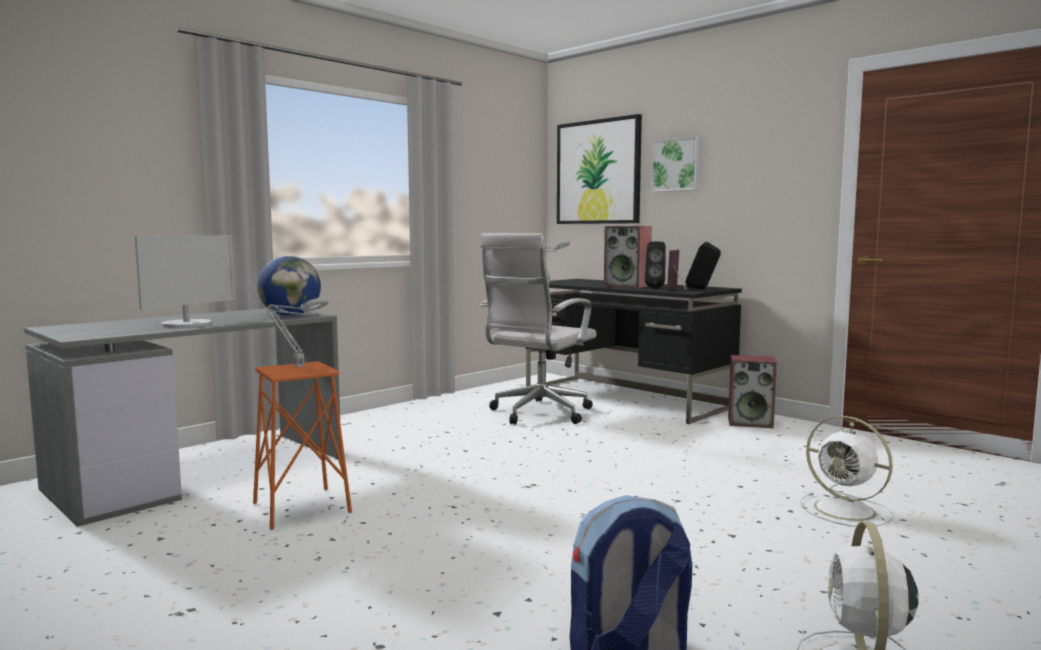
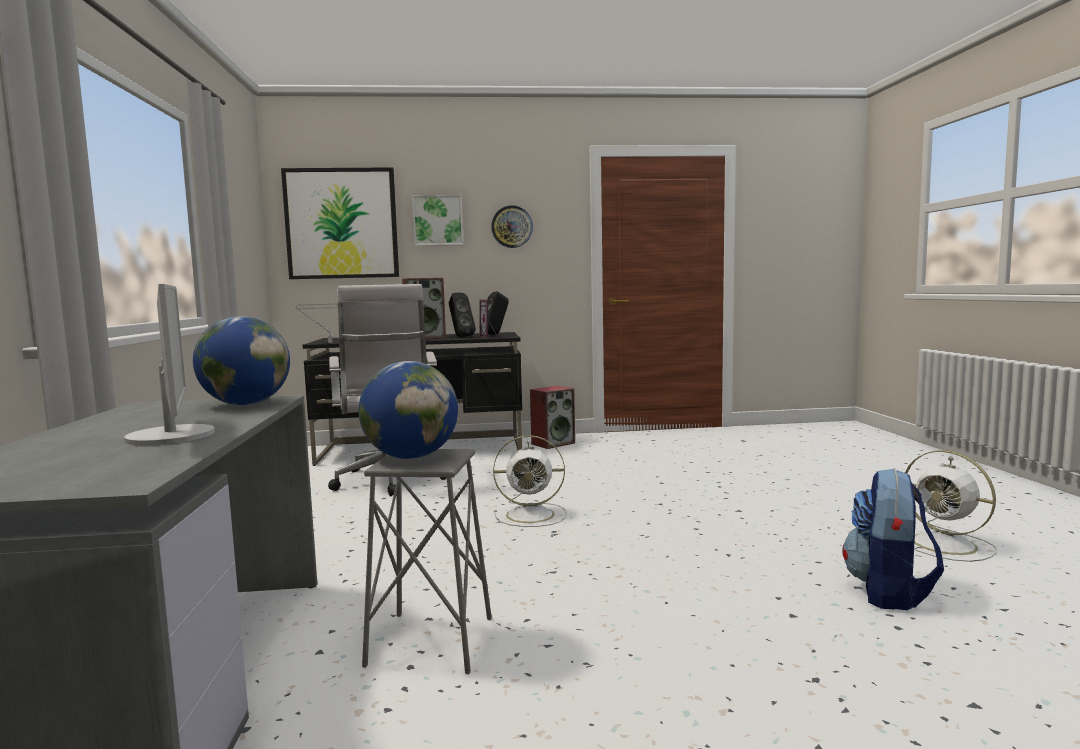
camera: 50 degrees left, 0 degrees up
(297, 366) = (411, 457): grey table lamp -> globe
(301, 508) = (431, 642): orange stool -> grey stool
(748, 168) = (512, 226): none -> wall clock
(847, 510) = (737, 476): white fan -> white fan (532, 515)

